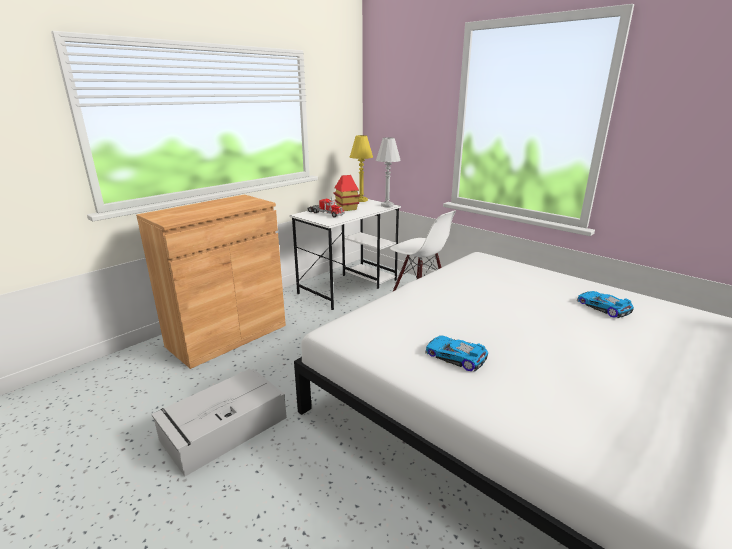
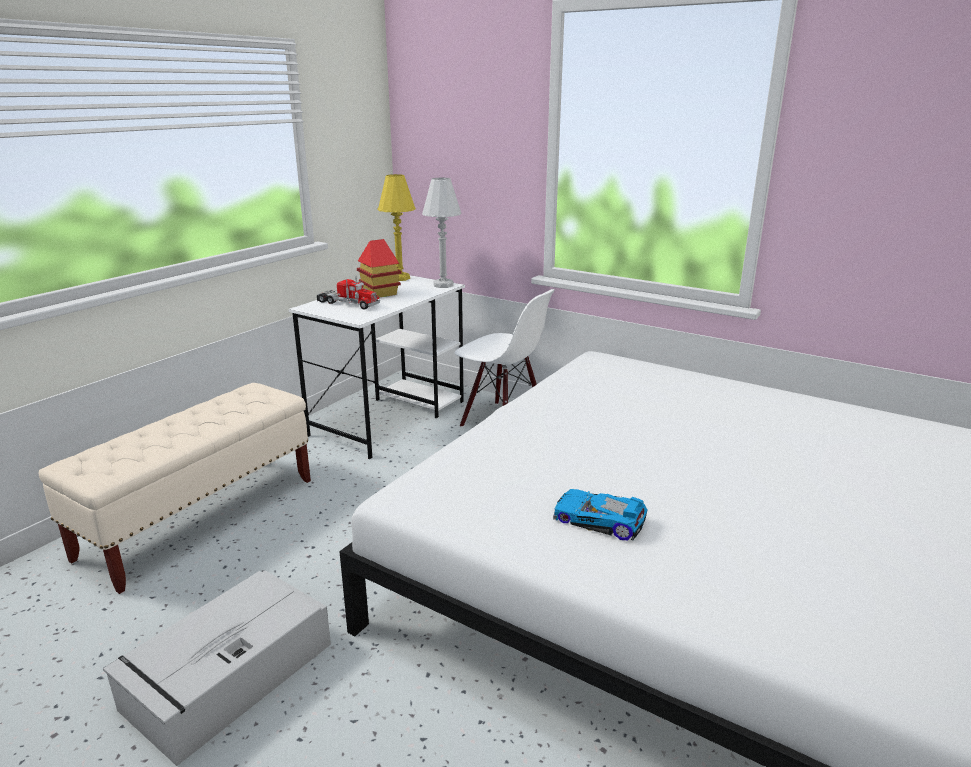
camera: 10 degrees left, 0 degrees up
(227, 336) = (201, 518): brown cabinet -> beige bench
(602, 307) = (787, 425): toy car -> none

